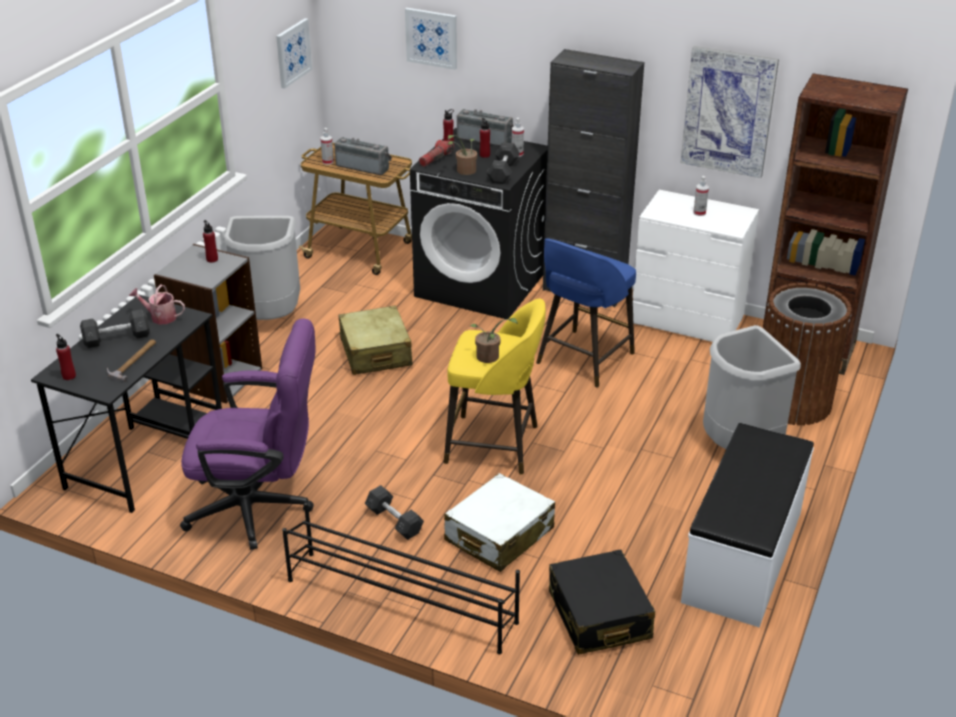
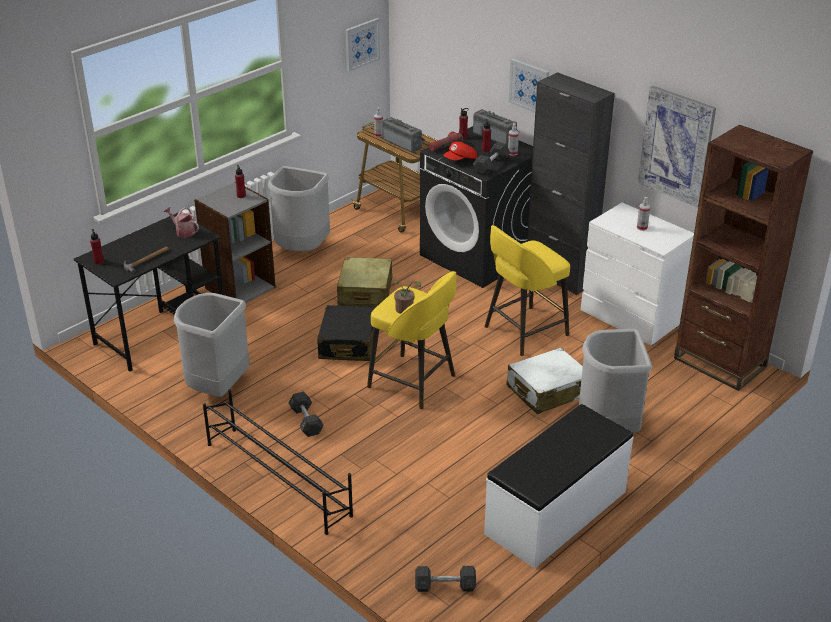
camera: 20 degrees right, 0 degrees up
(117, 338) = (145, 241): grey dumbbell -> grey dumbbell (445, 586)
(260, 508) = (217, 389): purple office chair -> grey trash can
(432, 38) = (466, 47): picture -> picture (529, 86)
(464, 171) = (460, 160): potted plant -> red cap
(499, 535) = (376, 450): white suitcase -> white suitcase (547, 391)
(583, 360) = (524, 332): blue stool -> yellow stool
(599, 615) = (415, 527): black suitcase -> black suitcase (348, 343)
(792, 402) = (678, 403): brown trash can -> none

